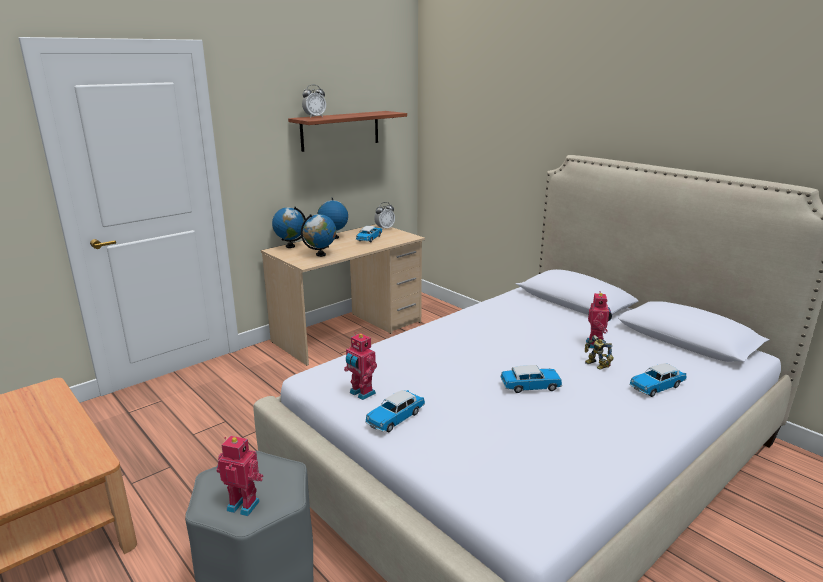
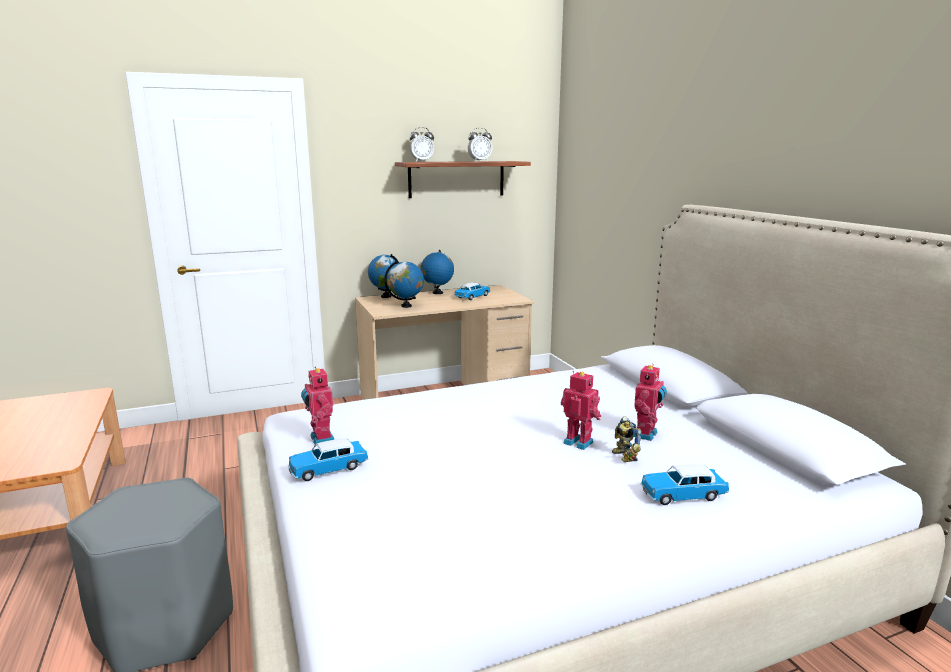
camera: 20 degrees right, 5 degrees down
(244, 504) = (123, 524): toy robot -> toy robot (579, 442)
(384, 228) = (500, 289): alarm clock -> alarm clock (480, 161)
(531, 386) = (514, 465): toy car -> none

